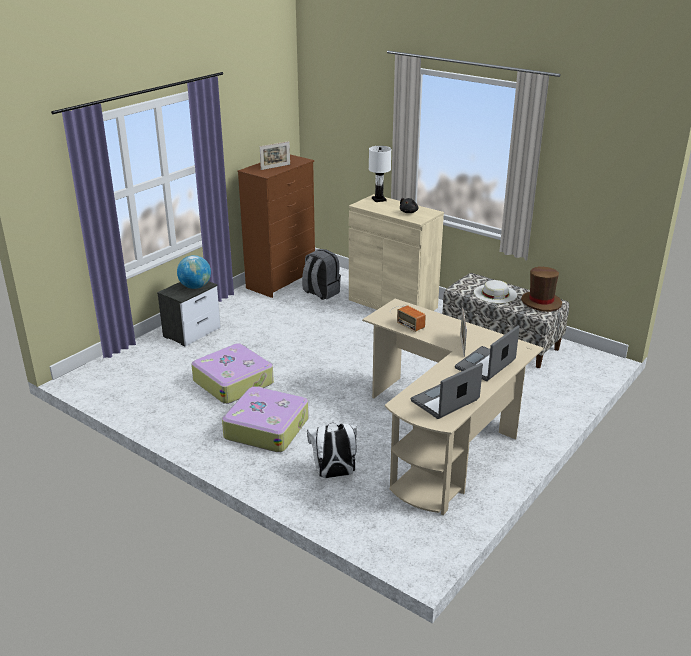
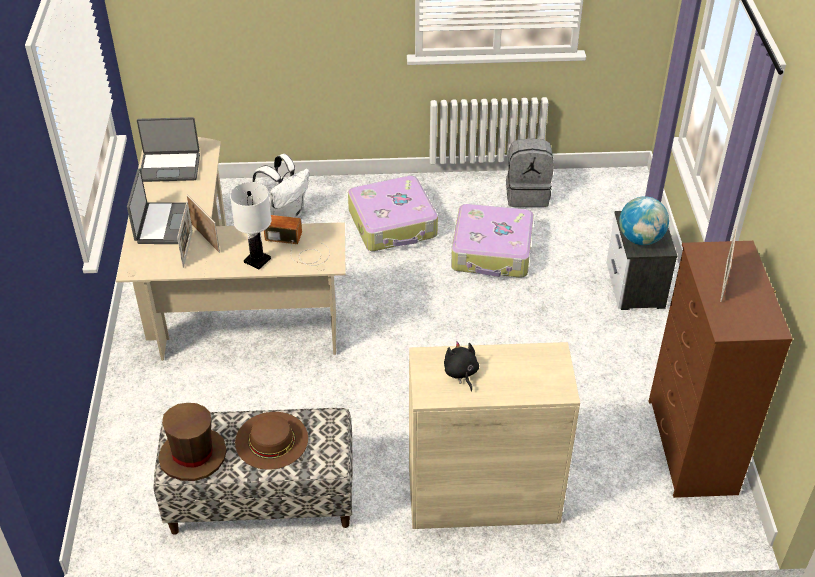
camera: 140 degrees right, 15 degrees up
(320, 293) = (605, 455): grey backpack -> grey backpack (527, 194)
(379, 199) = (548, 387): white table lamp -> white table lamp (257, 261)
(445, 401) = (170, 167): laptop -> laptop turned 75 degrees clockwise
(480, 344) = (187, 249): none -> picture frame
(495, 293) = (271, 440): white hat -> brown hat

